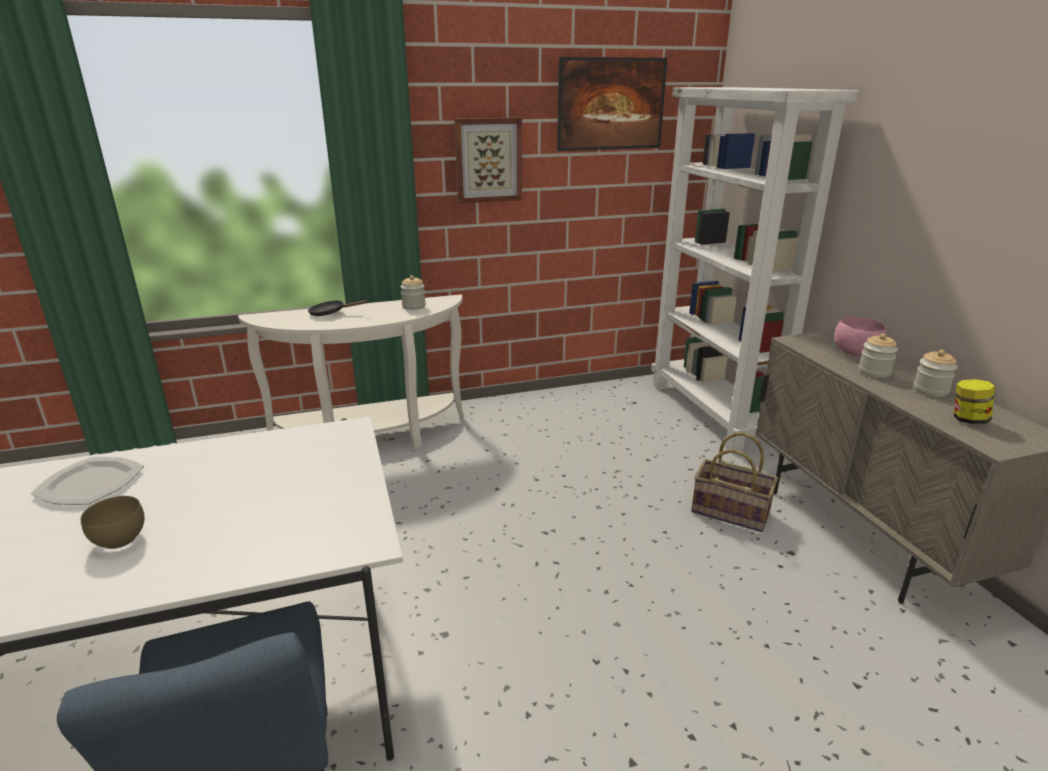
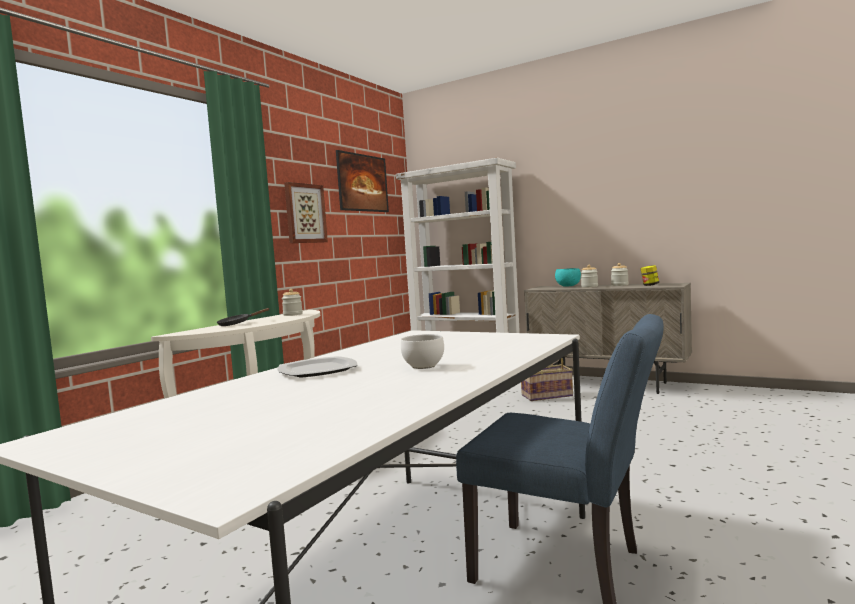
camera: 40 degrees left, 20 degrees down
(119, 538) = (422, 366): brown bowl -> white bowl
(855, 353) = (568, 286): pink bowl -> turquoise bowl

